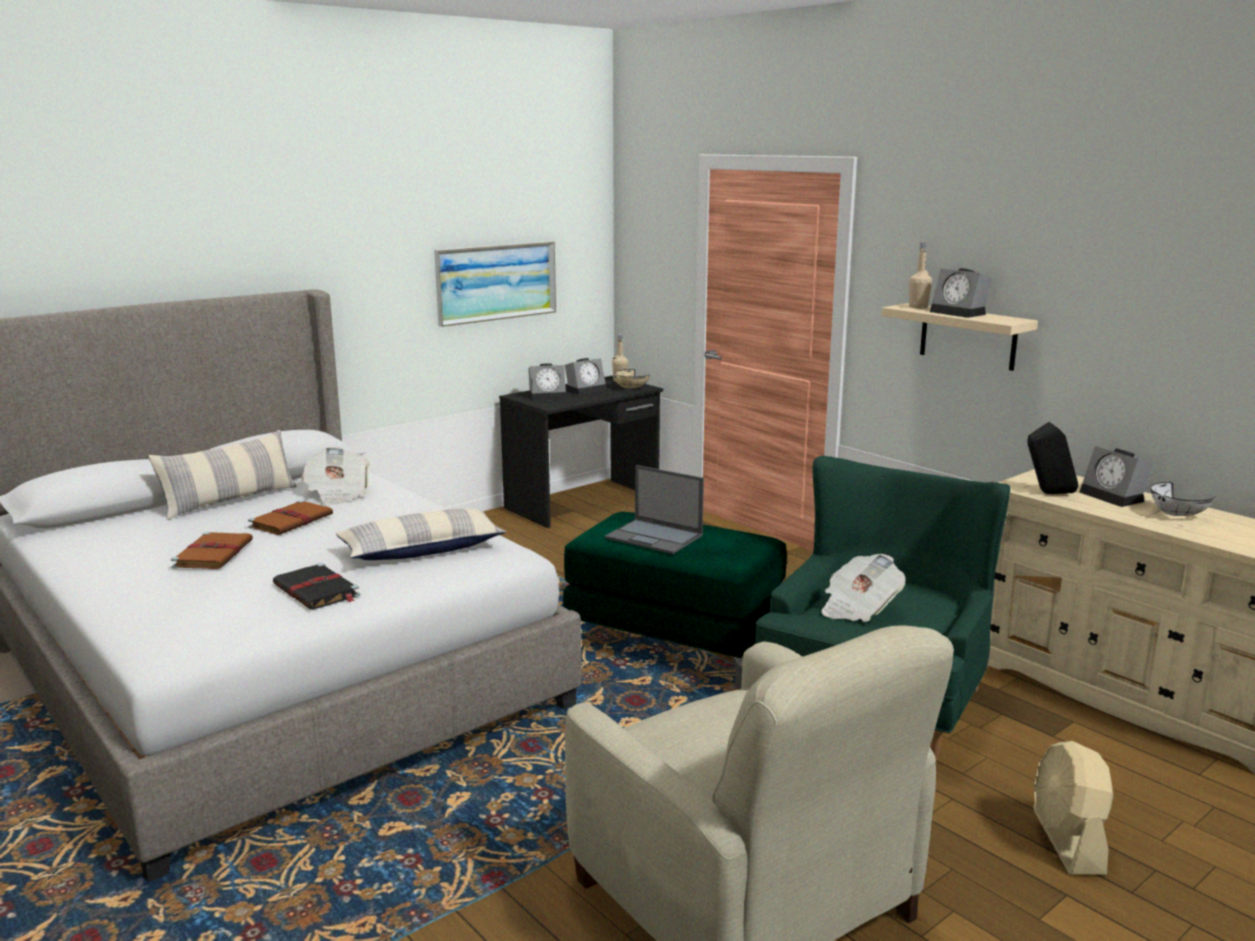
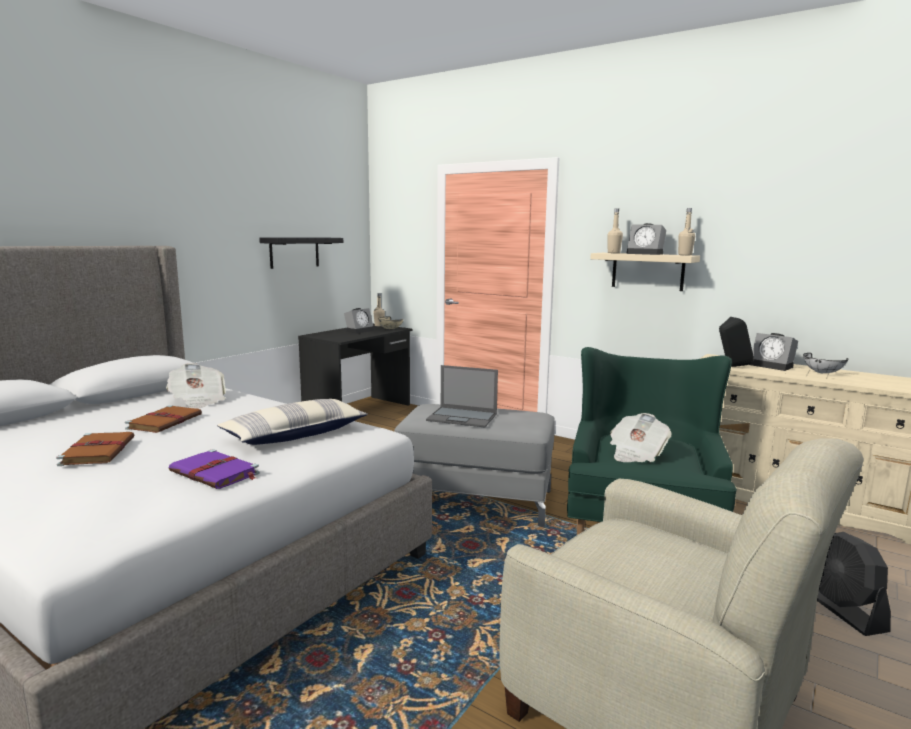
camera: 15 degrees left, 5 degrees down
(230, 501) = (99, 411): pillow -> none
(317, 591) = (215, 473): black book -> purple book
(496, 282) = (294, 252): picture -> black shelf
(548, 396) = (335, 334): alarm clock -> none
(675, 644) = (476, 500): green ottoman -> grey ottoman
(1012, 319) = (685, 255): none -> beige bottle
(1067, 841) = (842, 610): beige fan -> black fan

